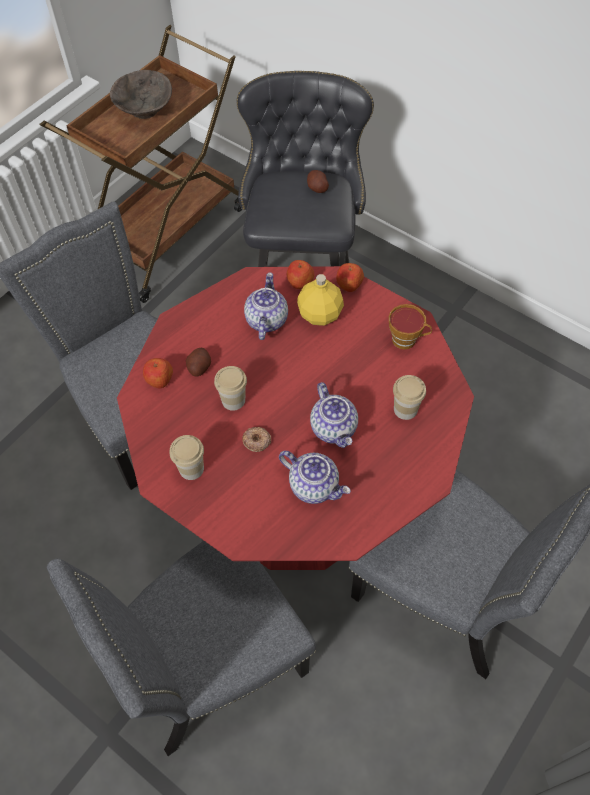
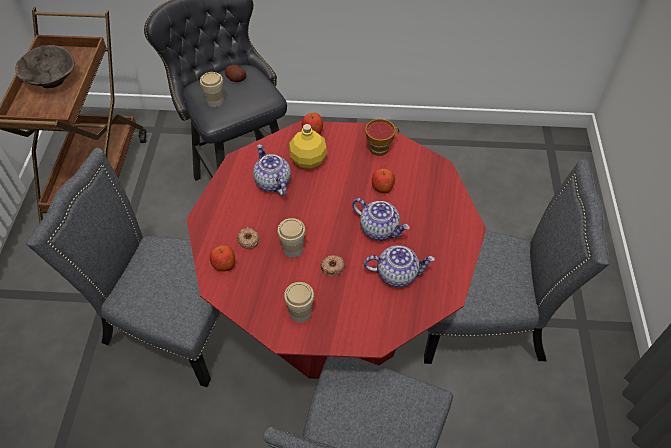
camera: 35 degrees left, 5 degrees down
(199, 367) = (248, 240): potato -> donut
(300, 281) = (276, 145): apple -> apple (382, 187)
(405, 409) = (416, 192): cup -> cup (215, 101)

